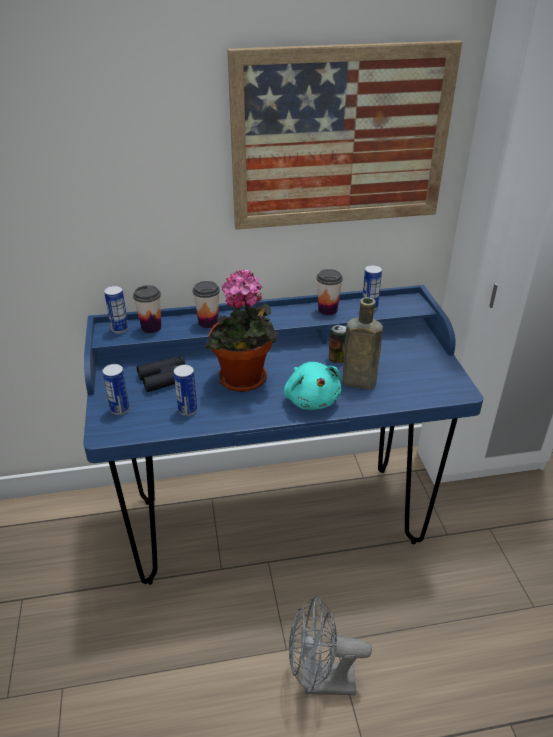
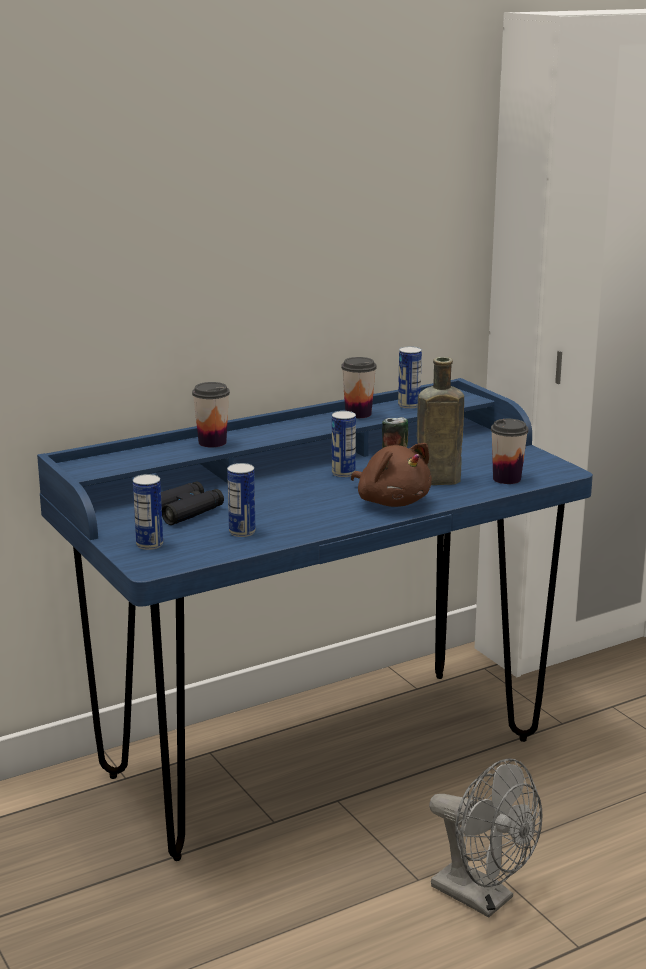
camera: 20 degrees left, 15 degrees down
(120, 329) = (94, 463): can -> can (343, 473)
(151, 327) = (137, 456): cup -> cup (506, 479)
(244, 381) = (293, 499): potted plant -> none
(311, 399) = (391, 501): turquoise plush toy -> brown plush toy
(320, 681) = (483, 898): grey fan -> grey fan turned 120 degrees counterclockwise
(340, 138) = (350, 187): picture -> none

